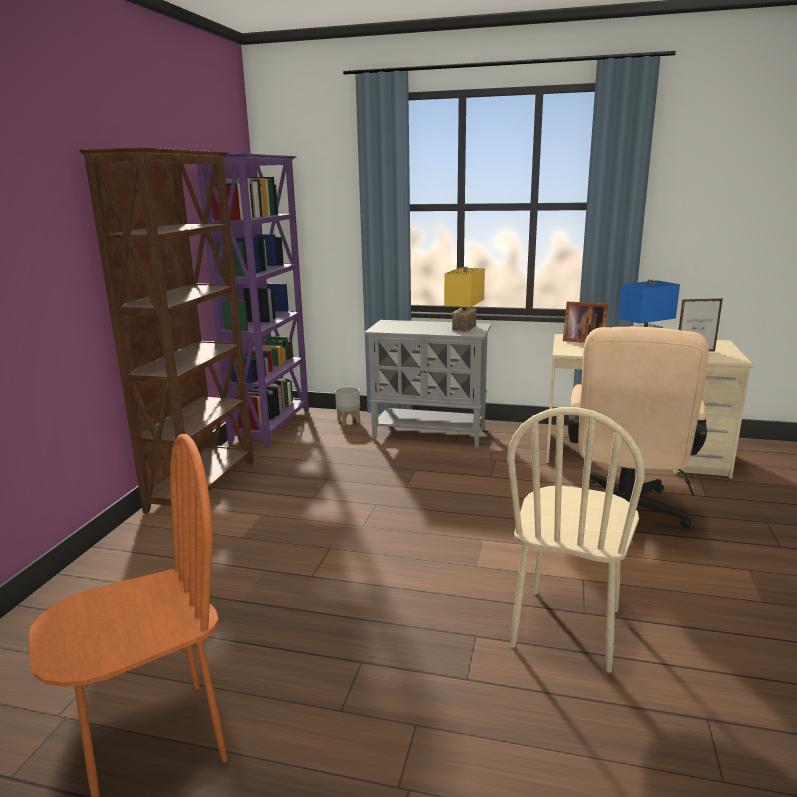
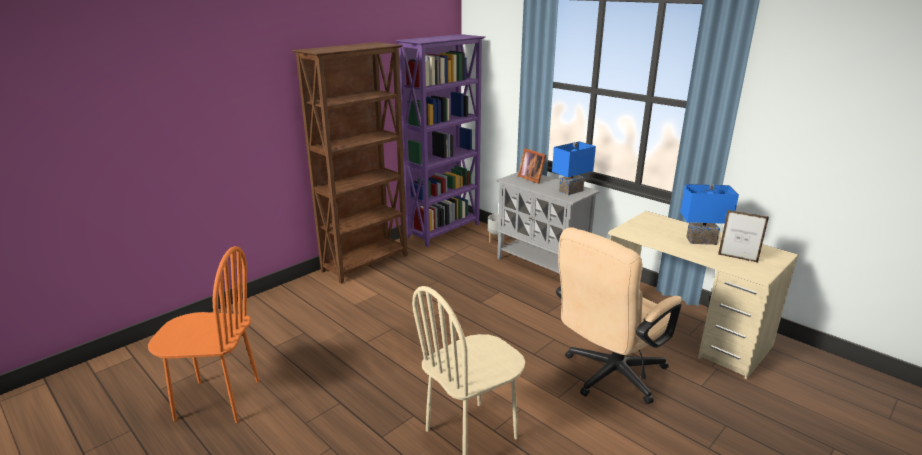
camera: 30 degrees right, 5 degrees up
(462, 328) = (570, 190): yellow table lamp -> blue table lamp
(582, 340) = (656, 223): picture frame -> picture frame (531, 178)

